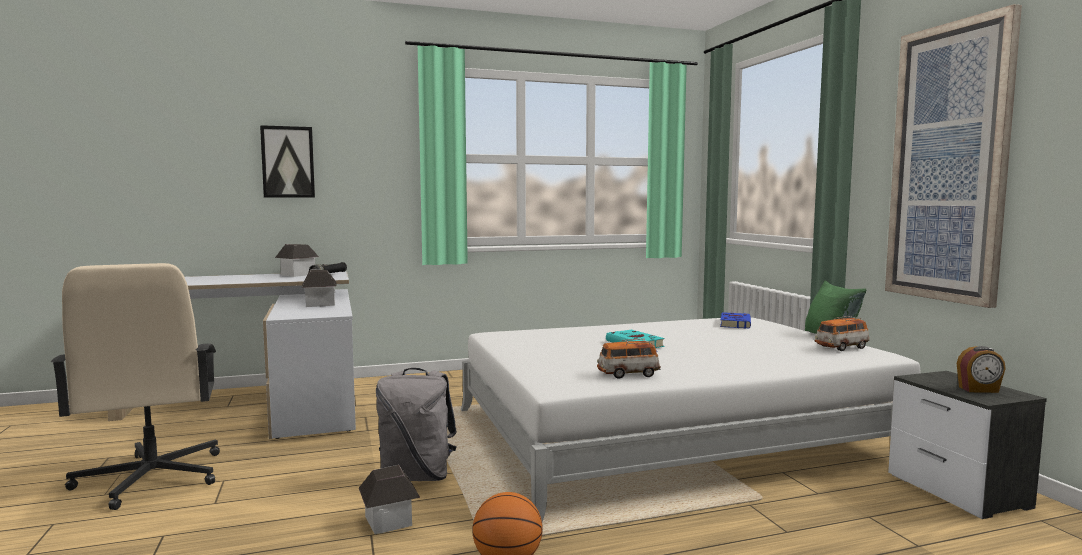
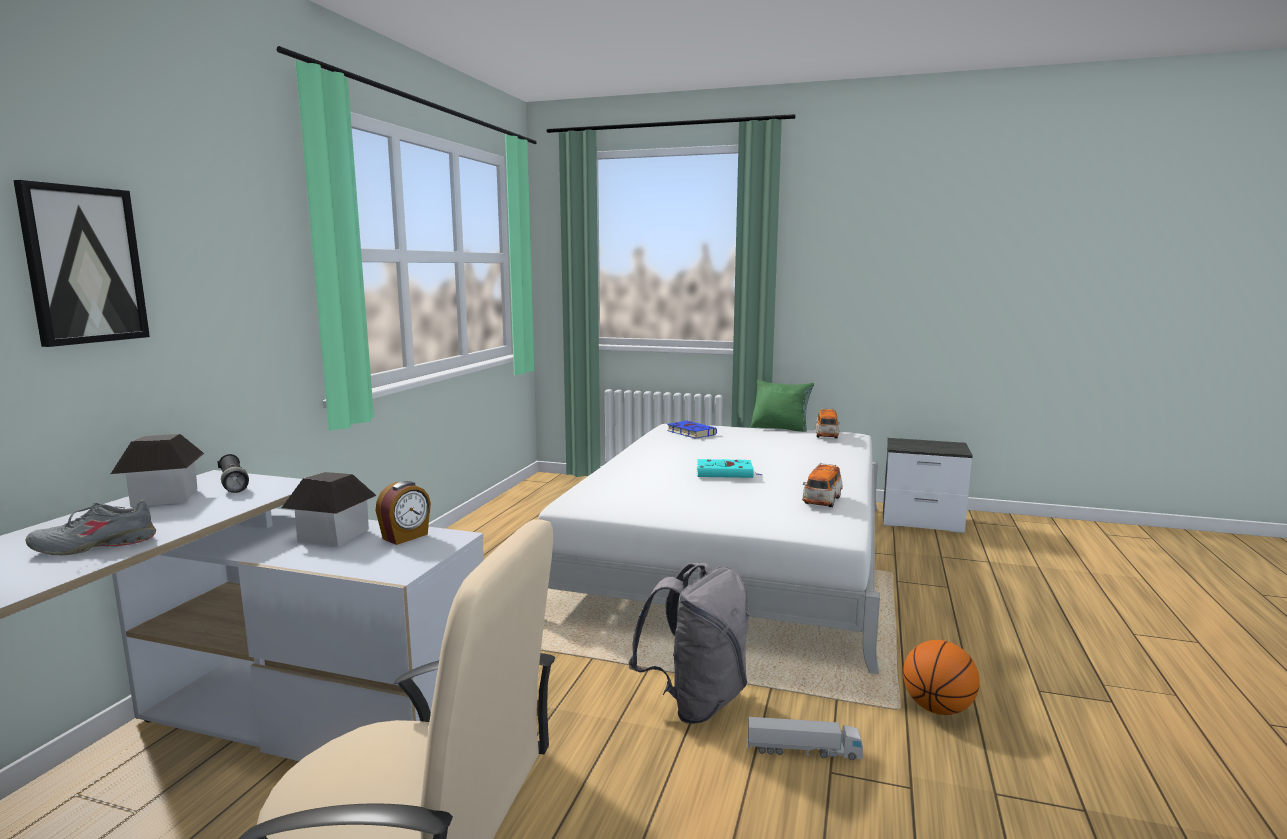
camera: 55 degrees left, 5 degrees up
(230, 280) = (95, 545): none -> grey shoe
(389, 520) = (803, 751): toy house -> toy truck
(949, 163) = (864, 277): picture -> none
(979, 390) = (938, 446): alarm clock -> alarm clock (406, 537)

